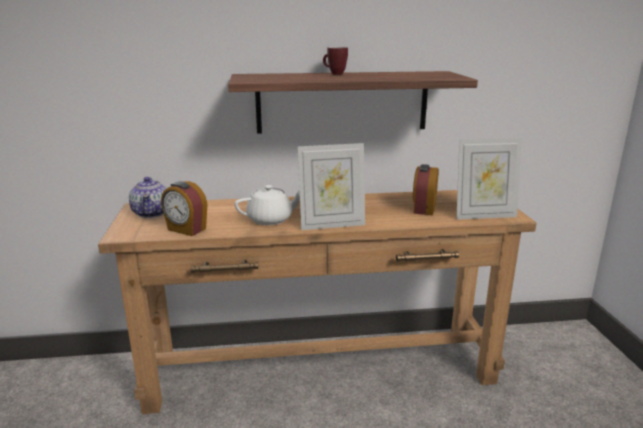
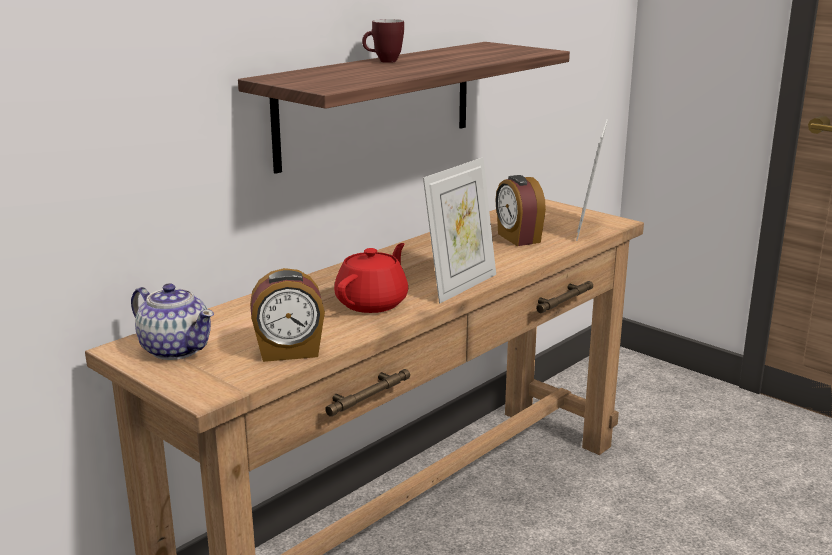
camera: 40 degrees left, 0 degrees up
(271, 219) = (373, 303): white teapot -> red teapot
(484, 215) = (588, 228): picture frame -> picture frame turned 150 degrees clockwise

